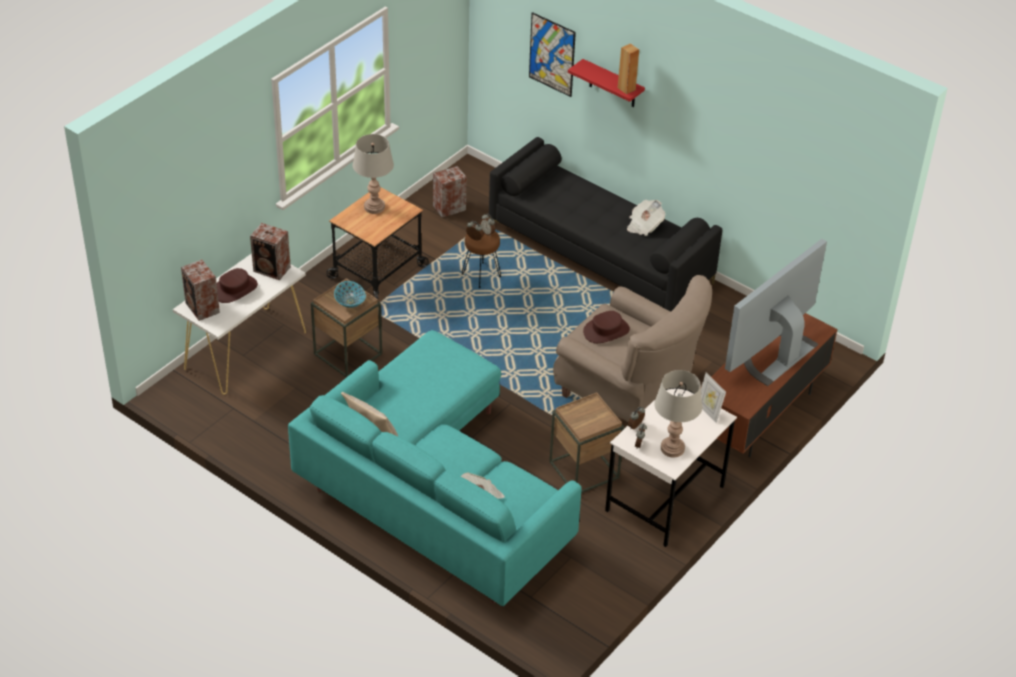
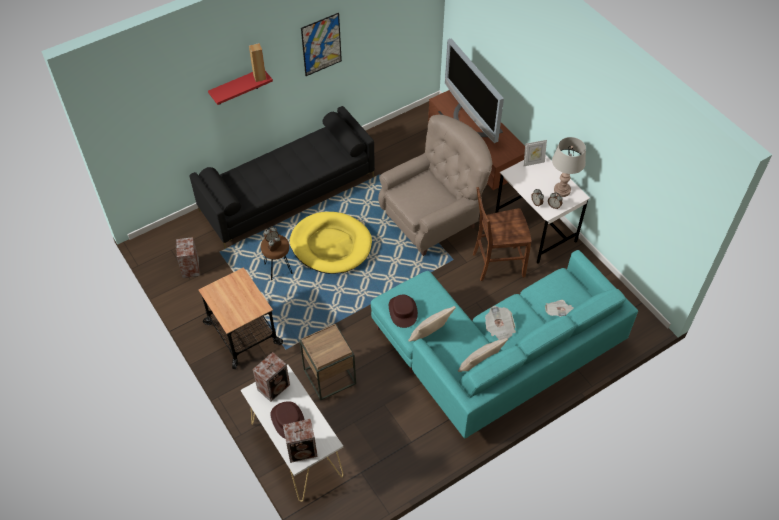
camera: 70 degrees left, 10 degrees up
(350, 302) = (329, 342): bowl -> none
(374, 207) = (225, 298): grey table lamp -> none
(399, 385) = (430, 335): none -> beige pillow
(538, 310) = (331, 245): none -> yellow dog bed
(552, 54) = (181, 110): picture -> picture (321, 44)
(584, 469) = (497, 264): brown side table -> brown chair
(606, 331) = (415, 198): brown hat -> brown hat (403, 311)
(644, 225) = (307, 148): newspaper -> newspaper (499, 329)

